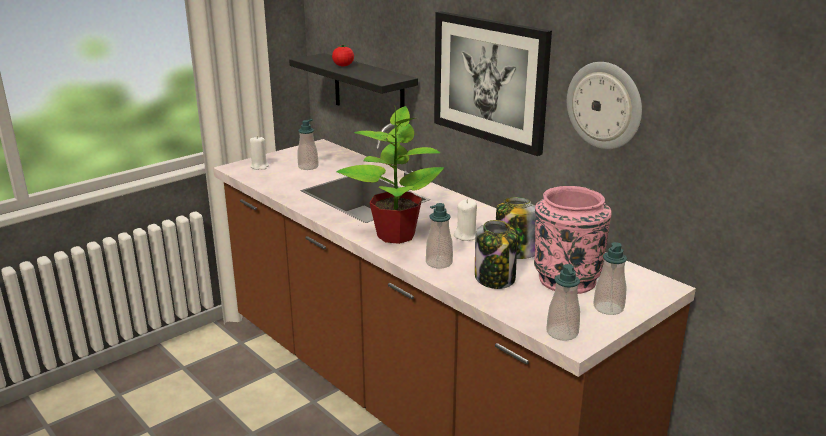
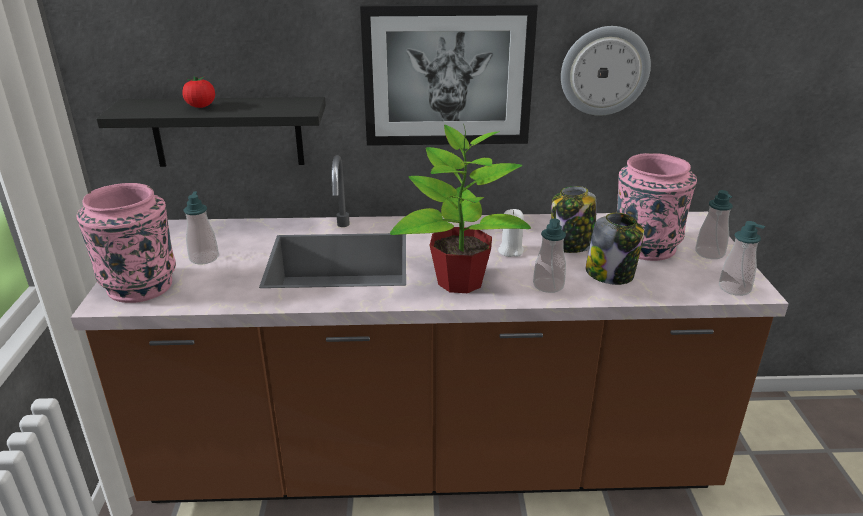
camera: 50 degrees left, 5 degrees up
(259, 166) = (139, 285): white candle -> pink vase

